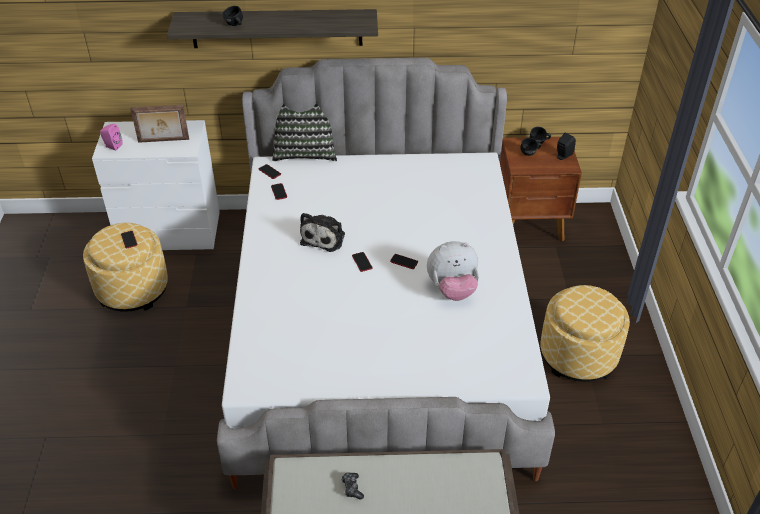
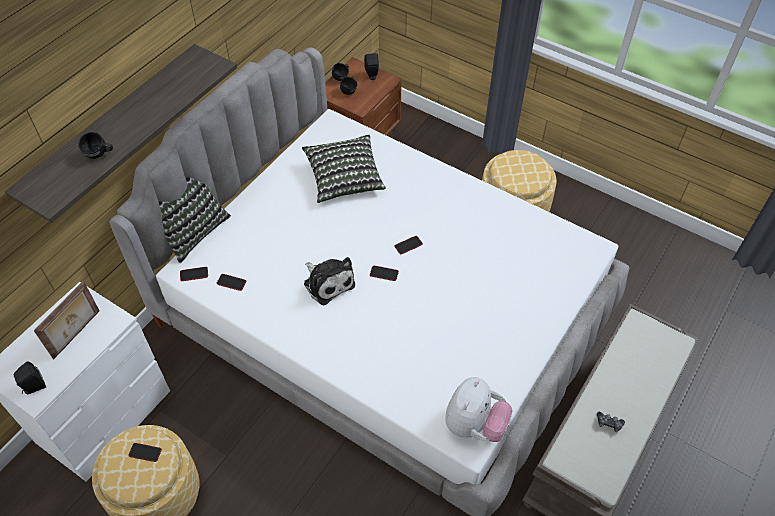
camera: 55 degrees left, 10 degrees up
(112, 146) = (33, 387): pink speaker -> black speaker
(434, 195) = (344, 178): none -> pillow
(452, 289) = (467, 233): plush toy -> plush toy (474, 425)

